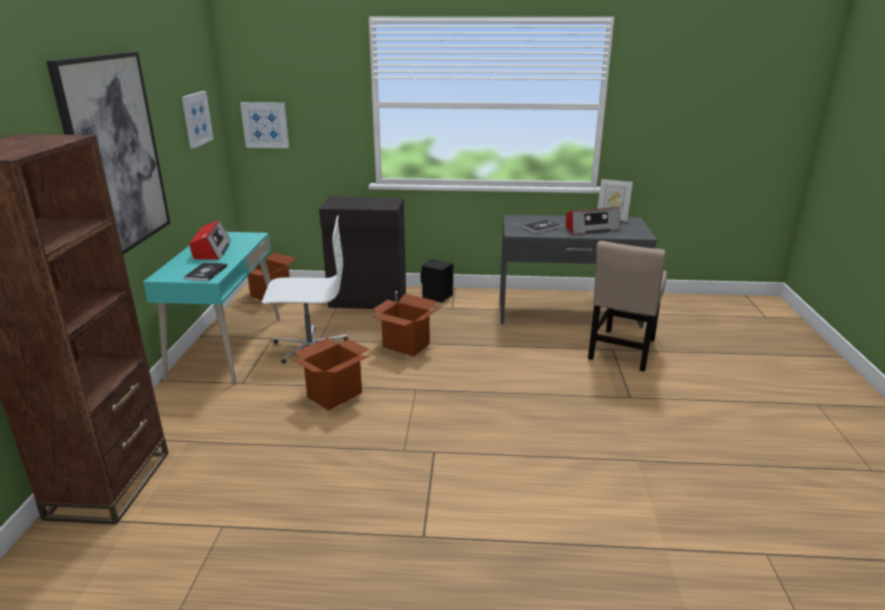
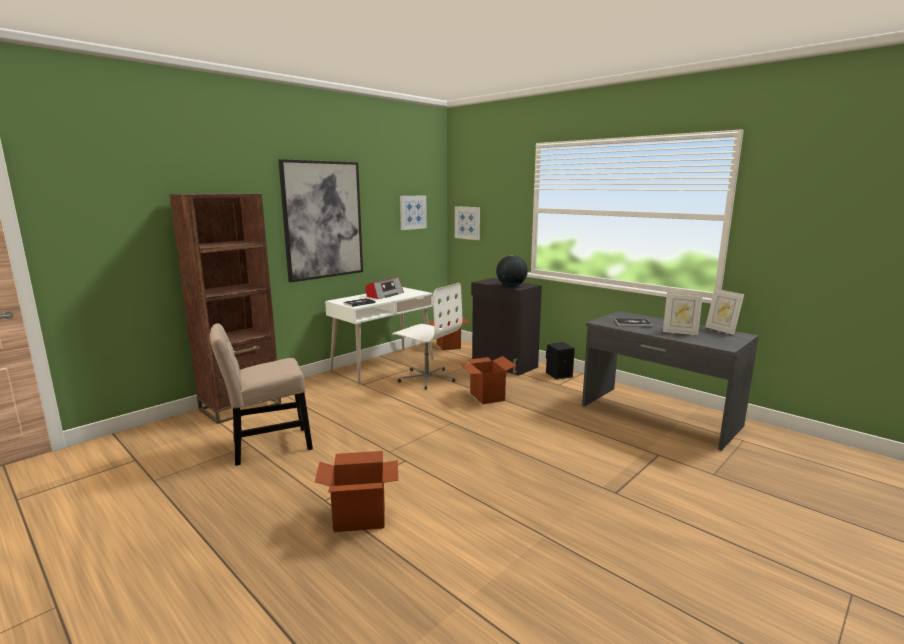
camera: 40 degrees right, 10 degrees down
(226, 348) = (383, 365): turquoise desk -> white desk
(335, 395) = (400, 407): cardboard box -> cardboard box (360, 517)
(377, 206) = (511, 286): none -> globe
(591, 228) = (680, 332): radio -> picture frame
(622, 351) = (665, 459): beige chair -> beige chair (267, 446)

